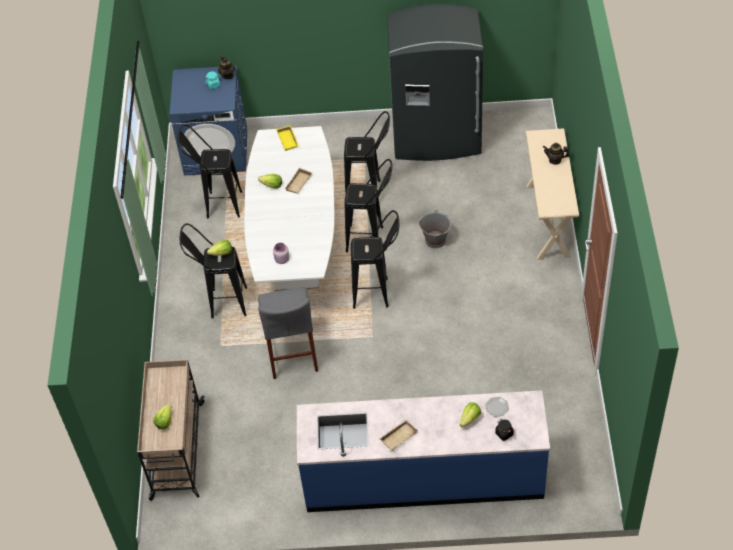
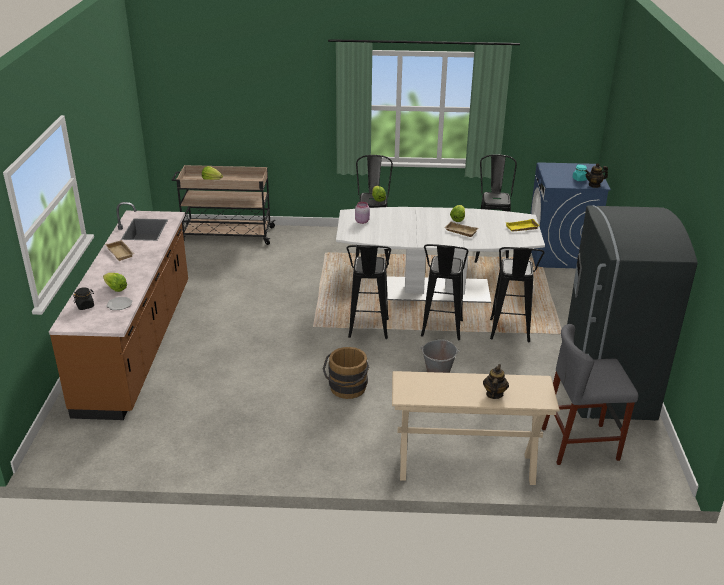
camera: 90 degrees right, 20 degrees down
(292, 354) = (306, 284): grey stool -> grey stool (580, 444)
(423, 477) = (138, 345): blue counter -> brown counter
(468, 300) = (346, 390): none -> brown bucket

